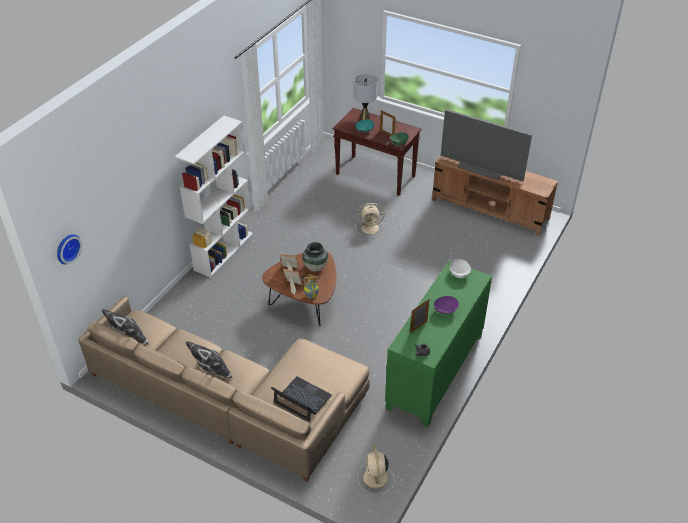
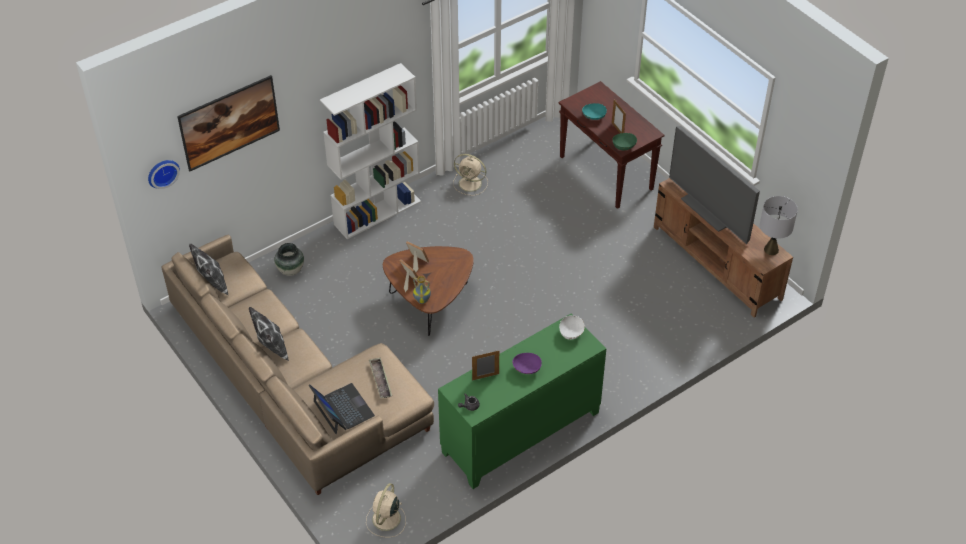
camera: 25 degrees right, 5 degrees up
(115, 202) = (232, 136): none -> picture
(315, 267) = (446, 268): vase -> vase (290, 270)
(318, 365) = (380, 380): none -> tray
(365, 117) = (606, 99): grey table lamp -> grey table lamp (771, 249)
(370, 228) = (557, 239): beige fan -> beige fan (471, 183)

